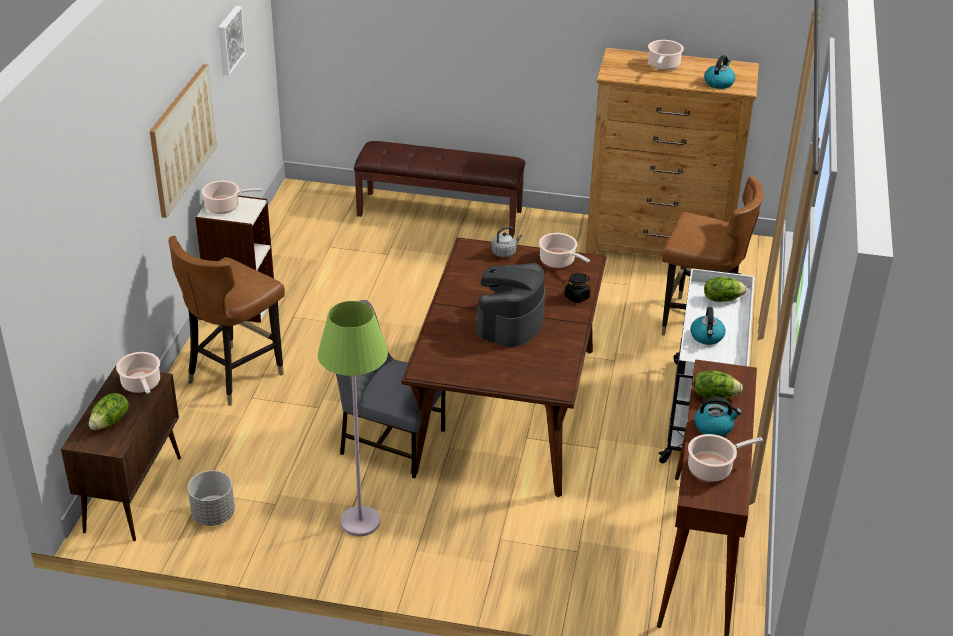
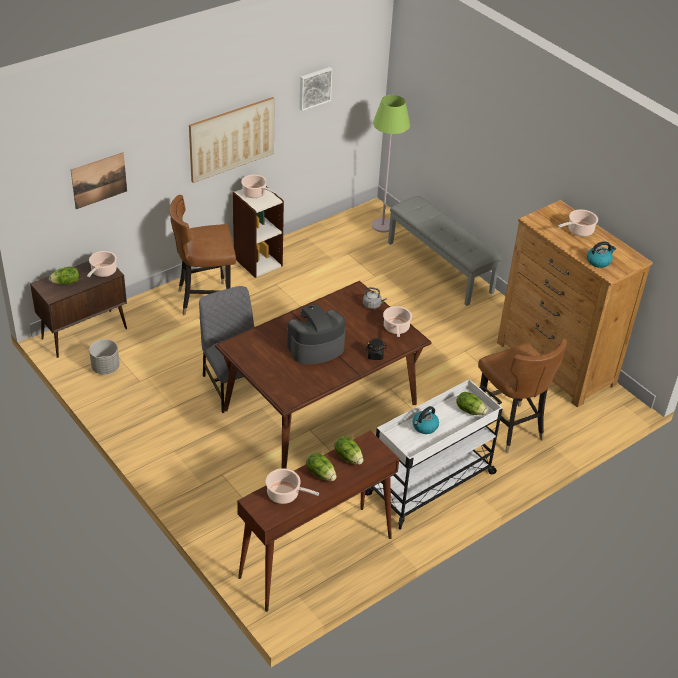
camera: 40 degrees right, 5 degrees up
(91, 251) = (99, 180): none -> picture
(360, 522) = (166, 417): green floor lamp -> green floor lamp (382, 225)
(440, 213) = (440, 267): brown bench -> grey bench
(714, 427) = (321, 473): kettle -> lettuce

